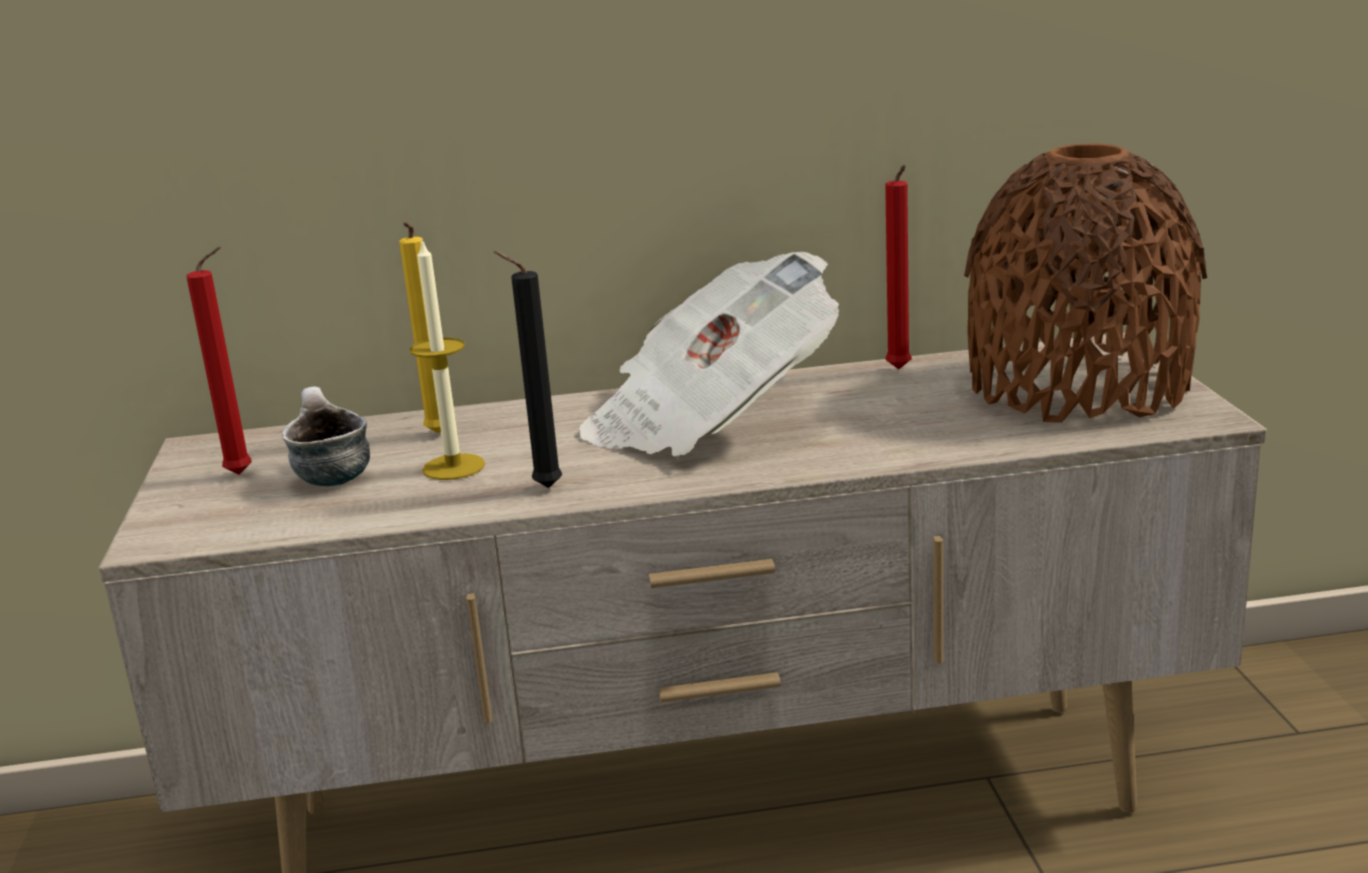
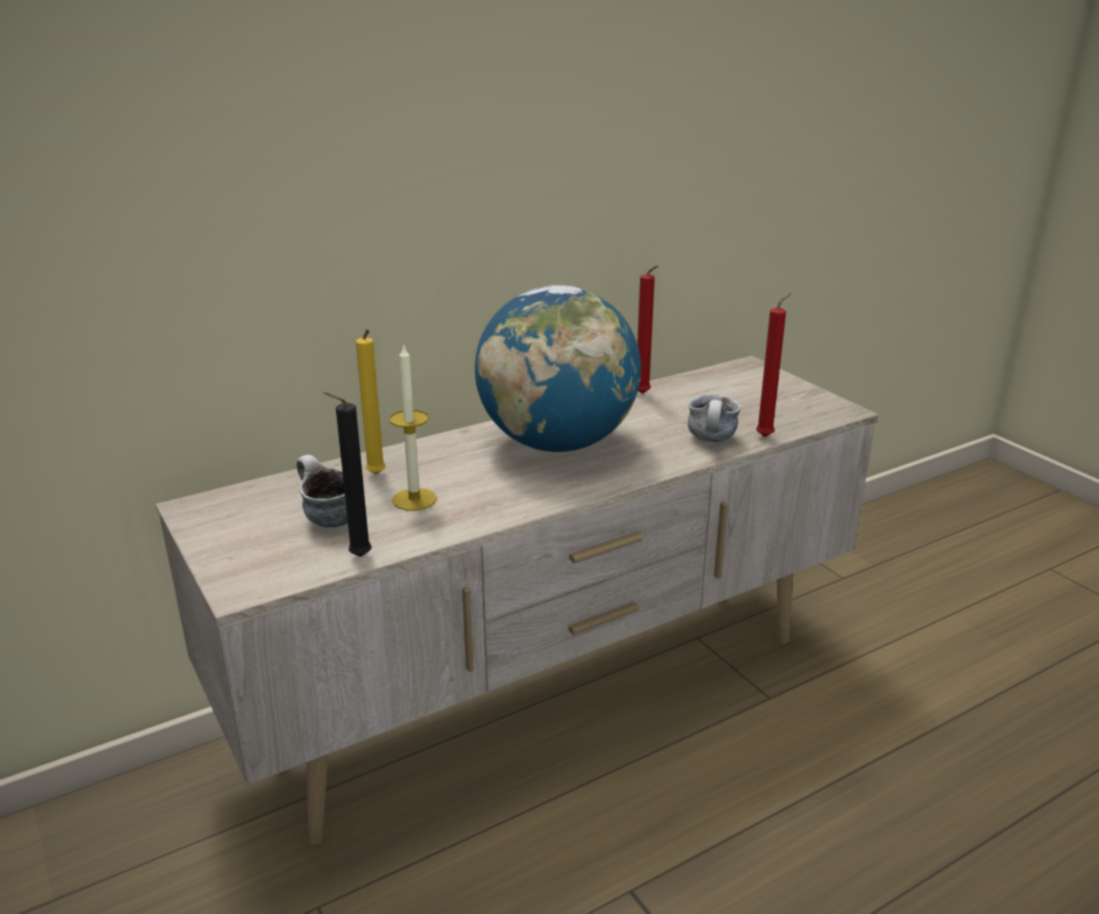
camera: 25 degrees left, 5 degrees up
(244, 474) = (256, 525): red candle -> red candle (767, 436)
(543, 488) = (494, 507): black candle -> black candle (357, 557)
(710, 420) = (557, 443): newspaper -> globe
(943, 439) = (713, 441): none -> mug
(1078, 387) = (757, 396): brown vase -> none

